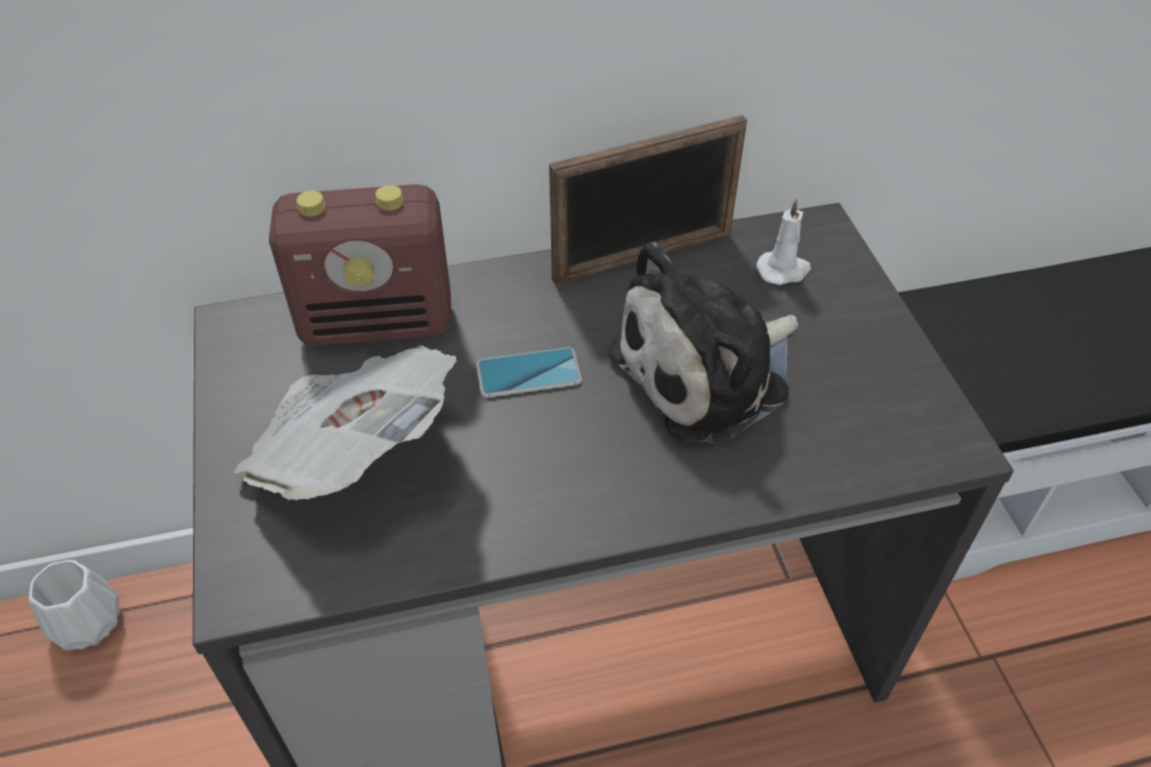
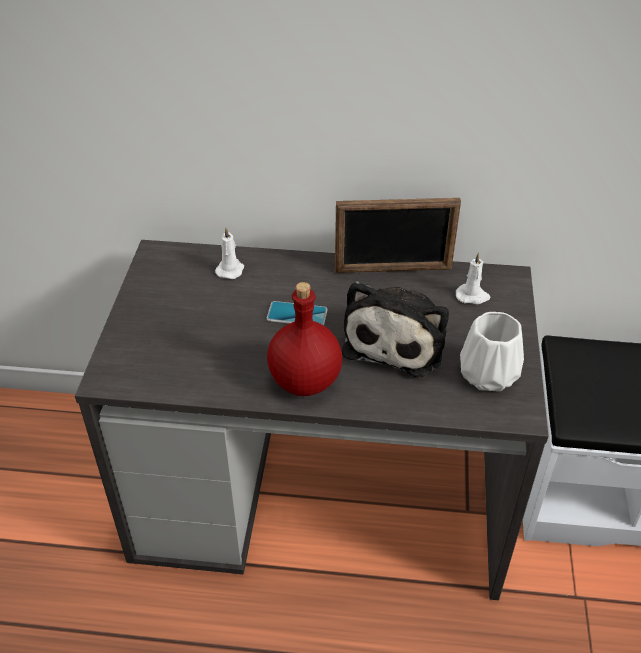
camera: 20 degrees right, 5 degrees down
(86, 622) = (50, 412): white vase -> white vase (487, 373)
(353, 453) = (187, 330): newspaper -> none
(378, 322) = (230, 269): radio -> white candle
(597, 488) = (304, 380): none -> red bottle
(709, 372) = (397, 339): plush toy -> plush toy turned 60 degrees counterclockwise

